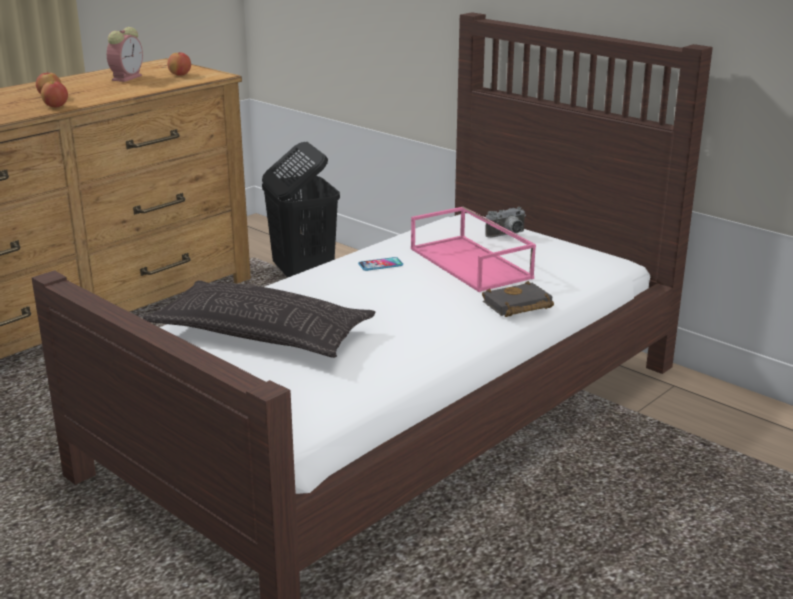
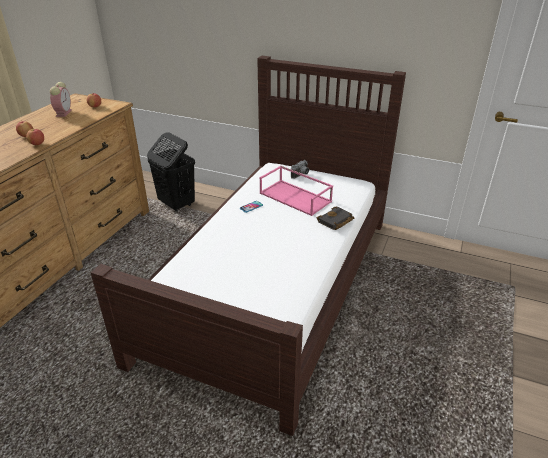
camera: 20 degrees left, 10 degrees up
(261, 333) = (219, 268): pillow -> none

